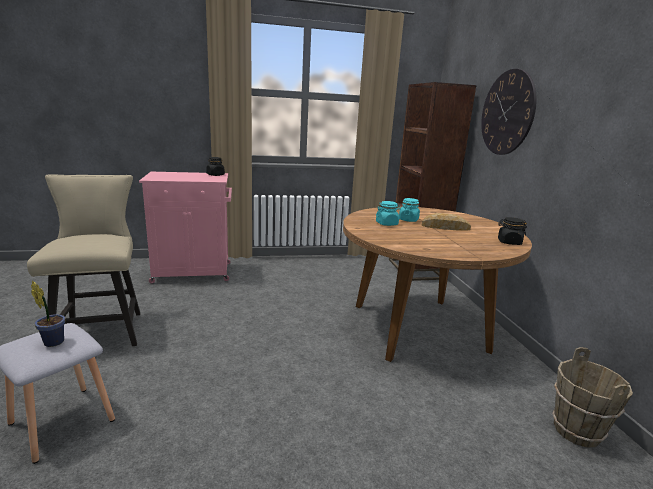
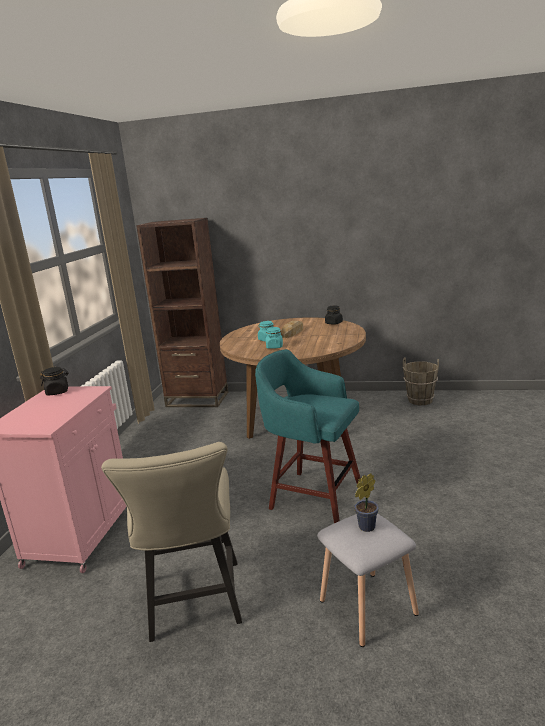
camera: 65 degrees left, 0 degrees up
(101, 328) = (194, 606): beige chair -> beige chair turned 105 degrees counterclockwise
(257, 361) = (313, 496): none -> turquoise stool
(507, 113) = (257, 236): wall clock -> none

